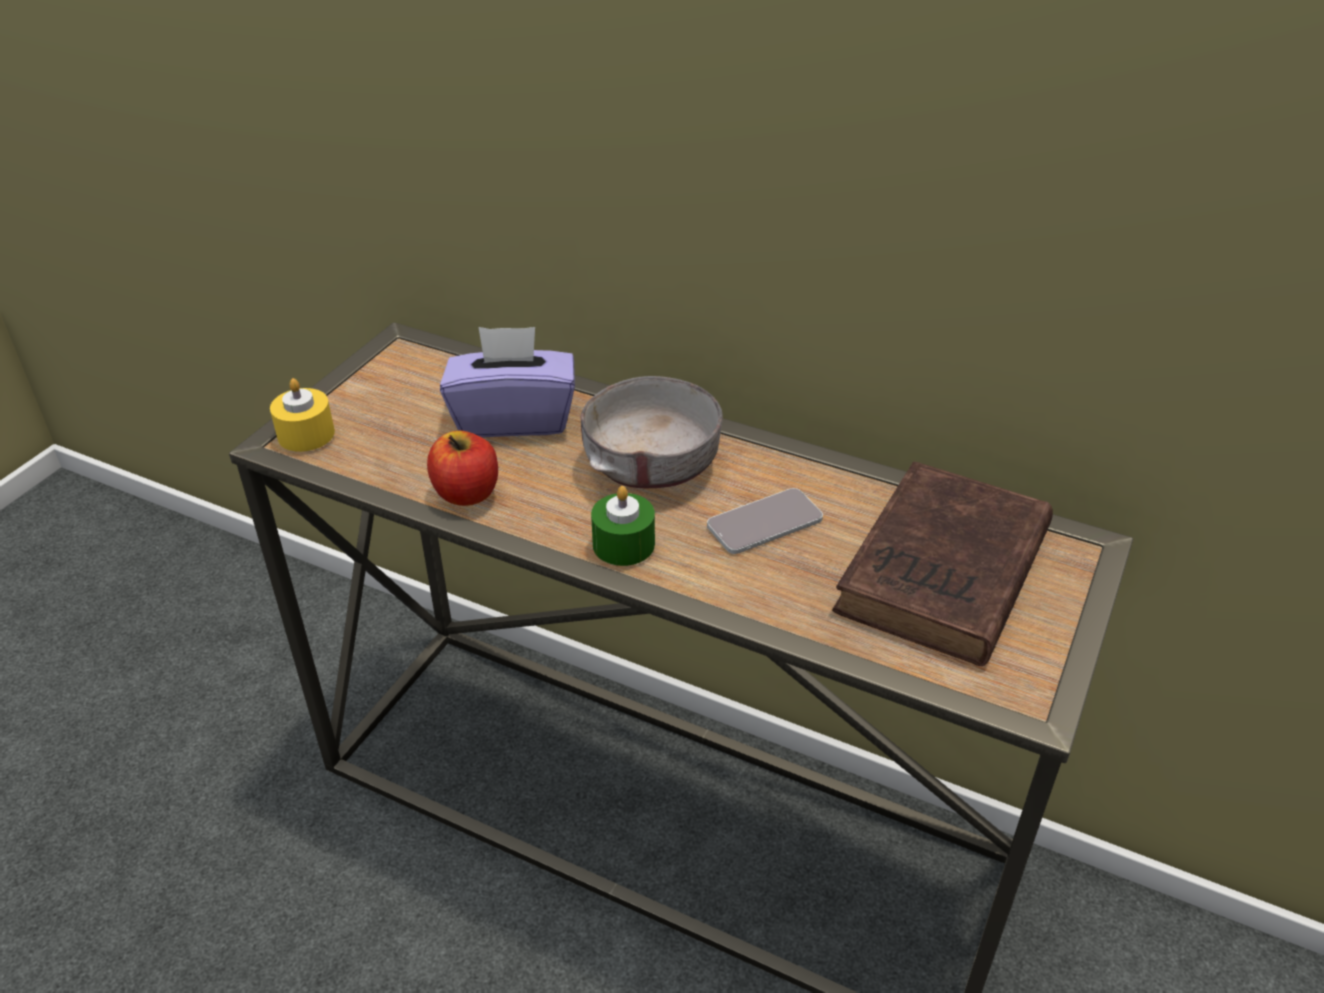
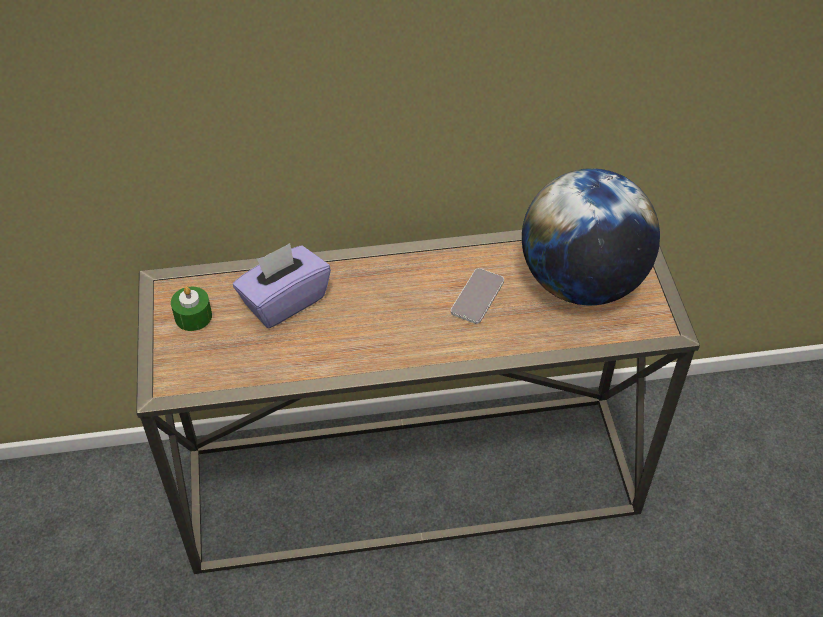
camera: 35 degrees left, 10 degrees up
(306, 434) = (172, 375): yellow candle -> none
(467, 493) = (308, 362): apple -> none
(623, 544) = (421, 347): green candle -> green candle (193, 316)
(653, 465) = (390, 292): grey bowl -> none
(941, 575) = (582, 282): brown book -> globe

